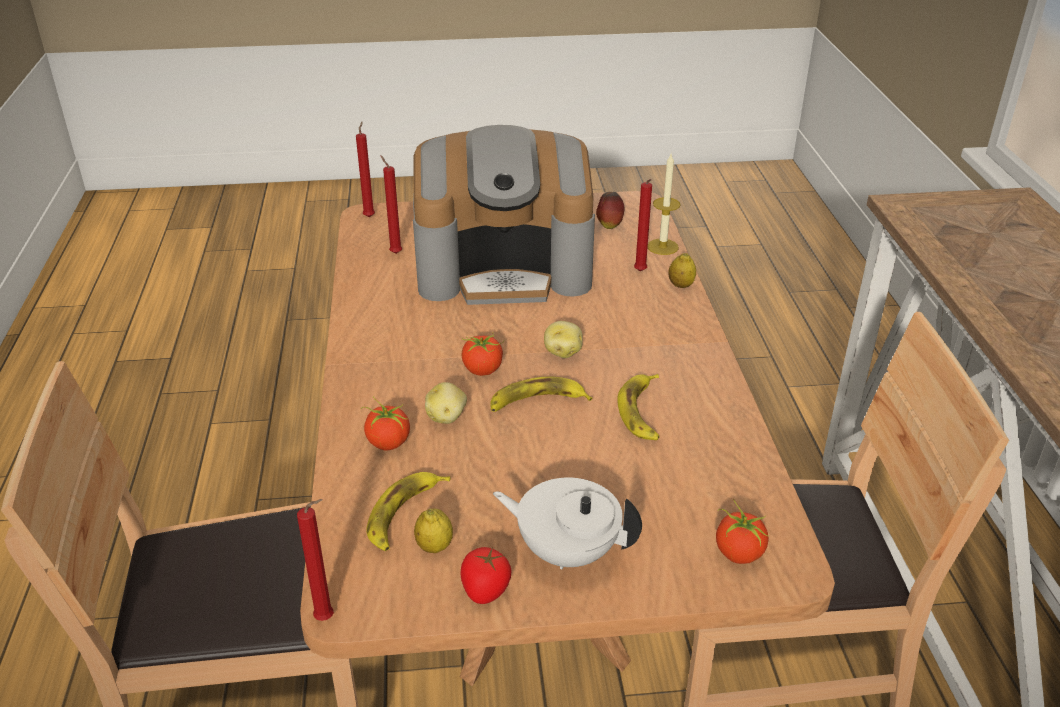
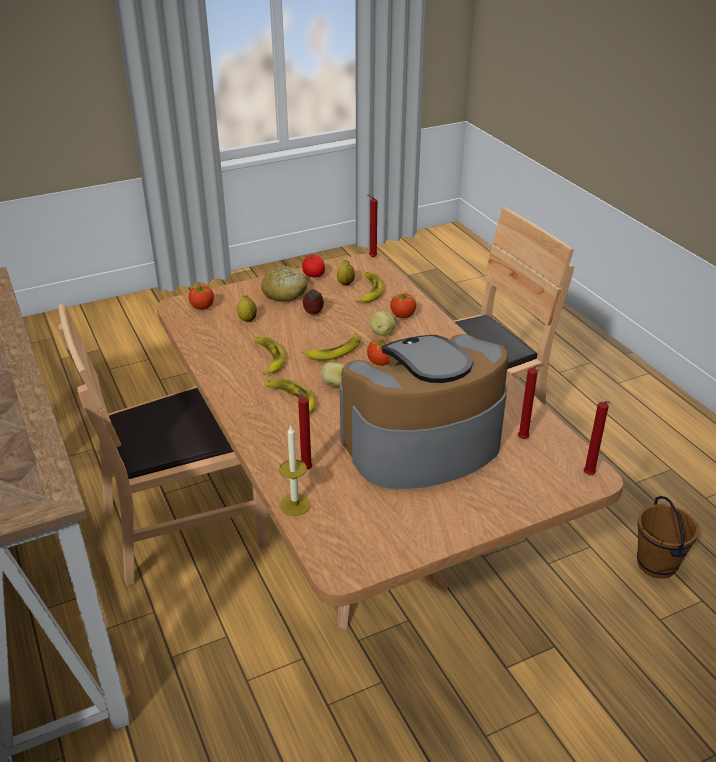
camera: 160 degrees right, 0 degrees up
(210, 463) = (657, 564): none -> brown bucket
(567, 551) = (284, 293): white teapot -> bread
(609, 225) = (357, 521): apple -> apple (313, 313)
(629, 345) = (291, 399): none -> banana
(680, 285) = (267, 461): lemon -> lemon (247, 320)

